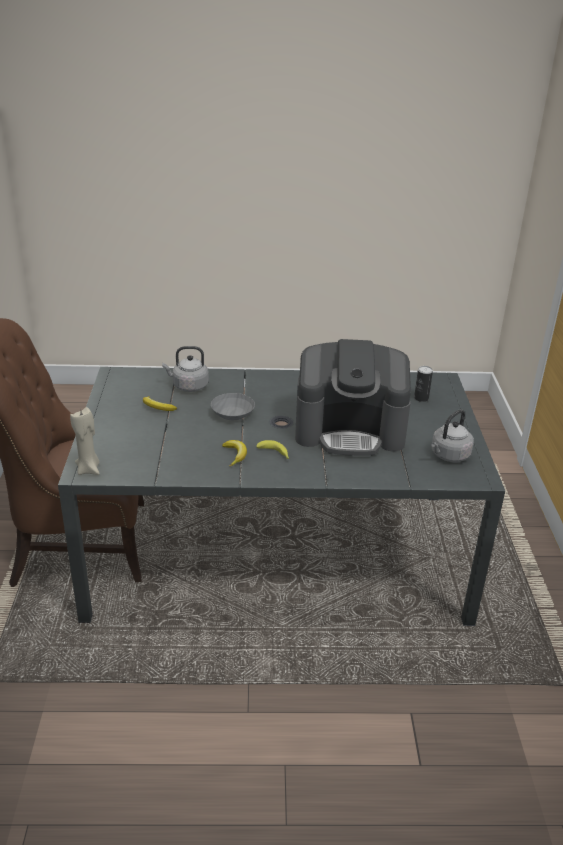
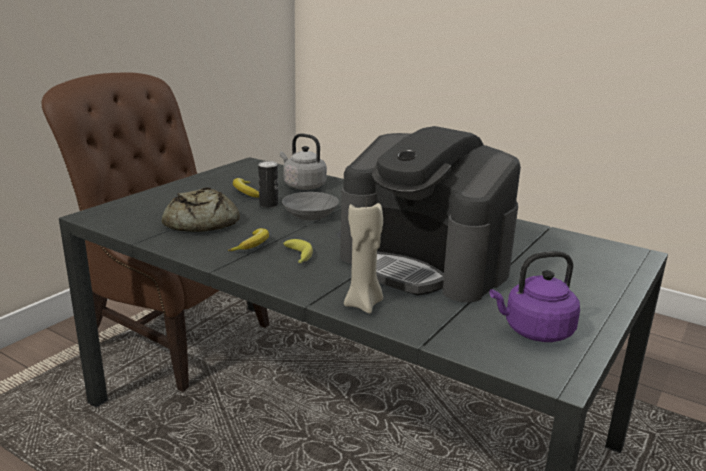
camera: 35 degrees right, 10 degrees down
(89, 469) = (102, 215): beige candle -> beige candle (364, 304)
(170, 449) = (199, 222): none -> bread
(421, 398) = (574, 262): can -> can (268, 204)
(448, 456) = (534, 331): grey kettle -> purple kettle

